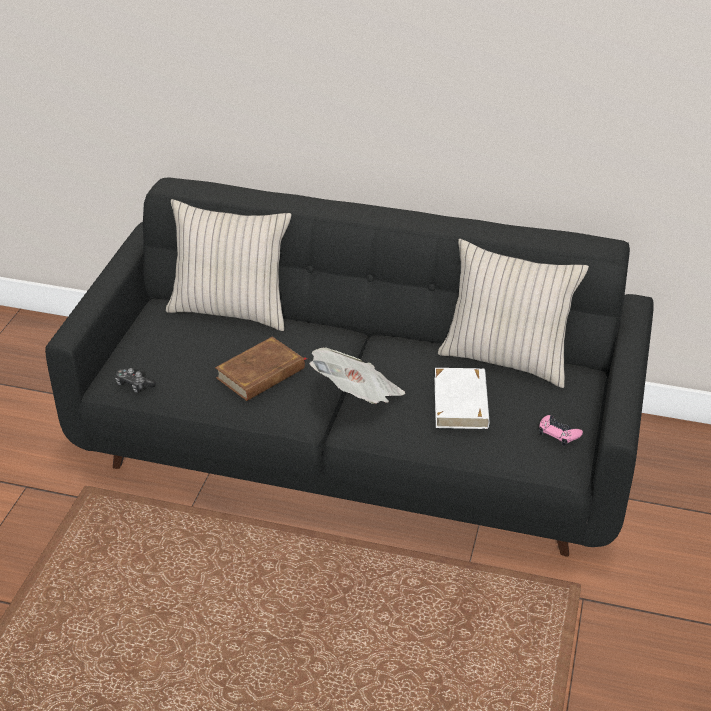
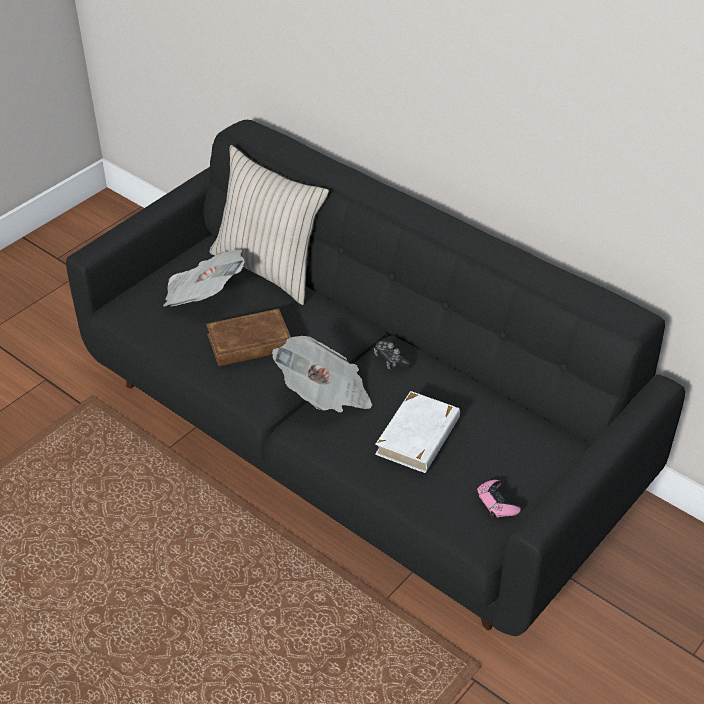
camera: 25 degrees right, 5 degrees up
(134, 385) = (135, 317): game controller -> game controller (390, 360)
(187, 348) = (203, 296): none -> newspaper
(506, 359) = (499, 404): beige pillow -> none

